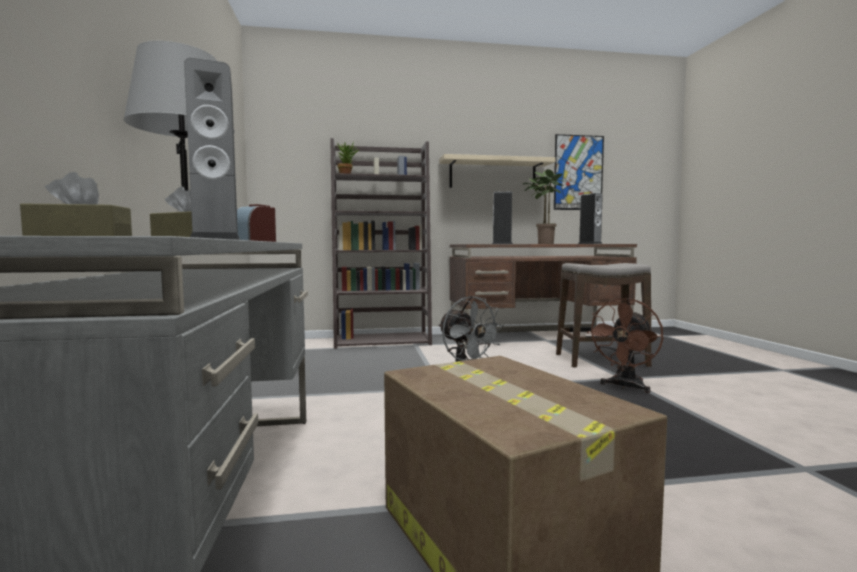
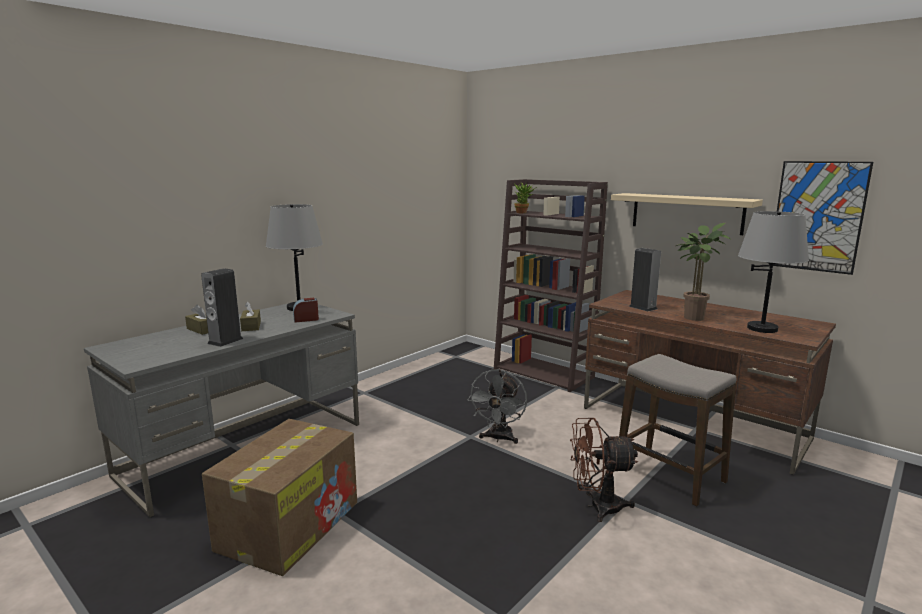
camera: 50 degrees right, 10 degrees up
(590, 243) = (762, 328): speaker -> grey table lamp

